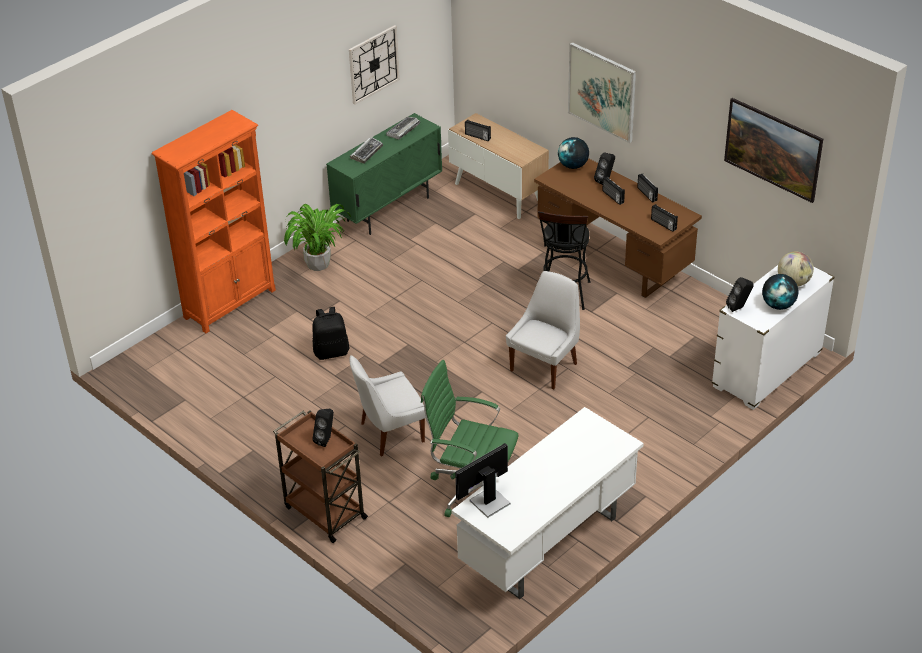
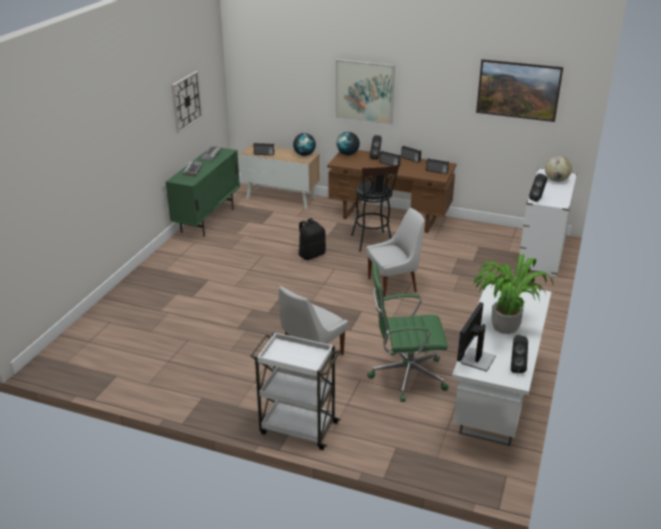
camera: 25 degrees left, 10 degrees down
(230, 303) = (117, 300): orange bookcase -> none
(318, 263) = (175, 261): potted plant -> potted plant (505, 326)
(324, 511) = (297, 427): brown cart -> white cart
(326, 439) = (302, 350): black speaker -> black speaker (516, 367)
(331, 351) = (224, 313): black backpack -> black backpack (311, 255)
(545, 366) = (394, 285): white chair -> white chair turned 60 degrees clockwise
(778, 305) = (560, 193): globe -> globe (304, 155)

